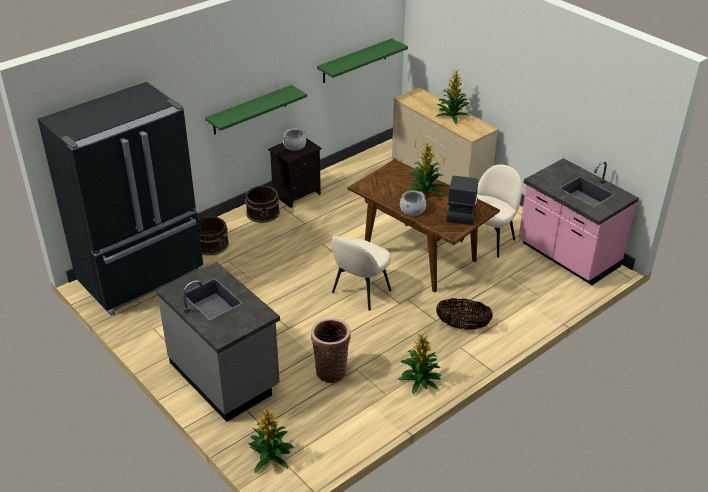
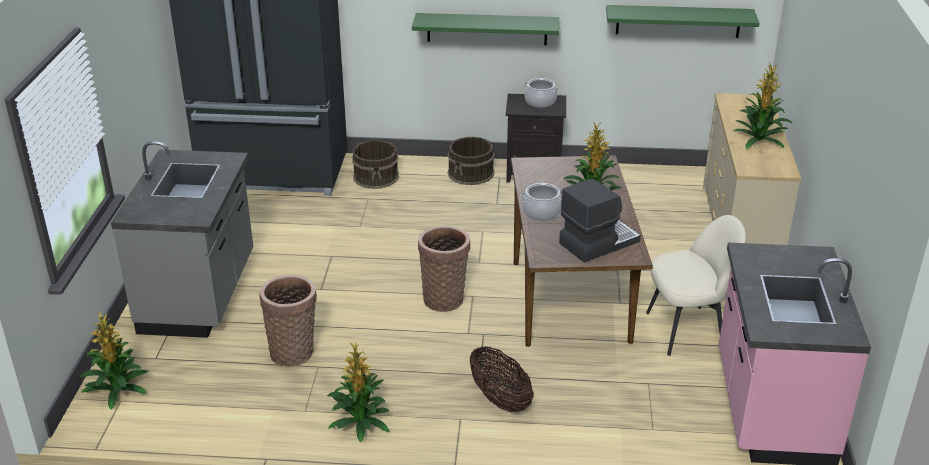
camera: 45 degrees right, 5 degrees down
(360, 292) = (444, 298): beige chair -> basket

